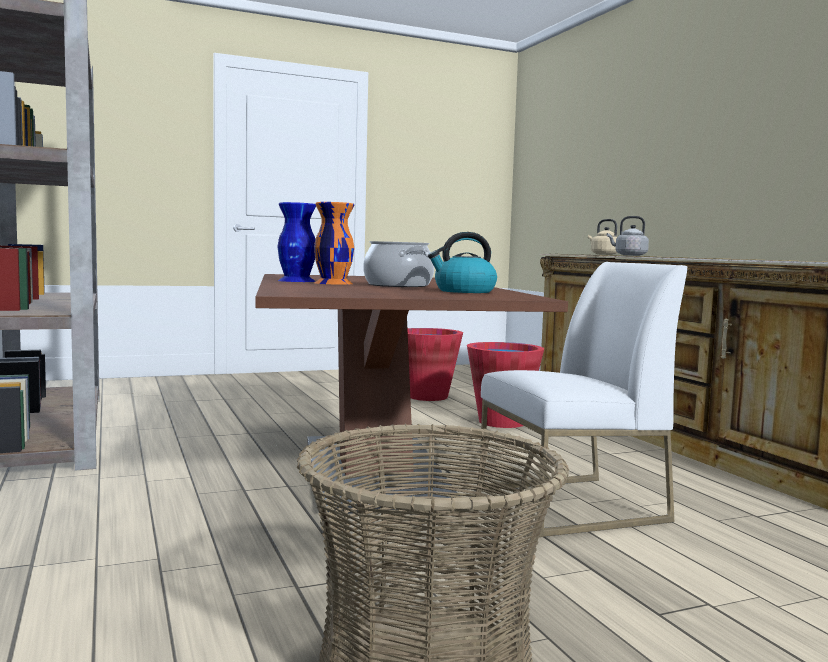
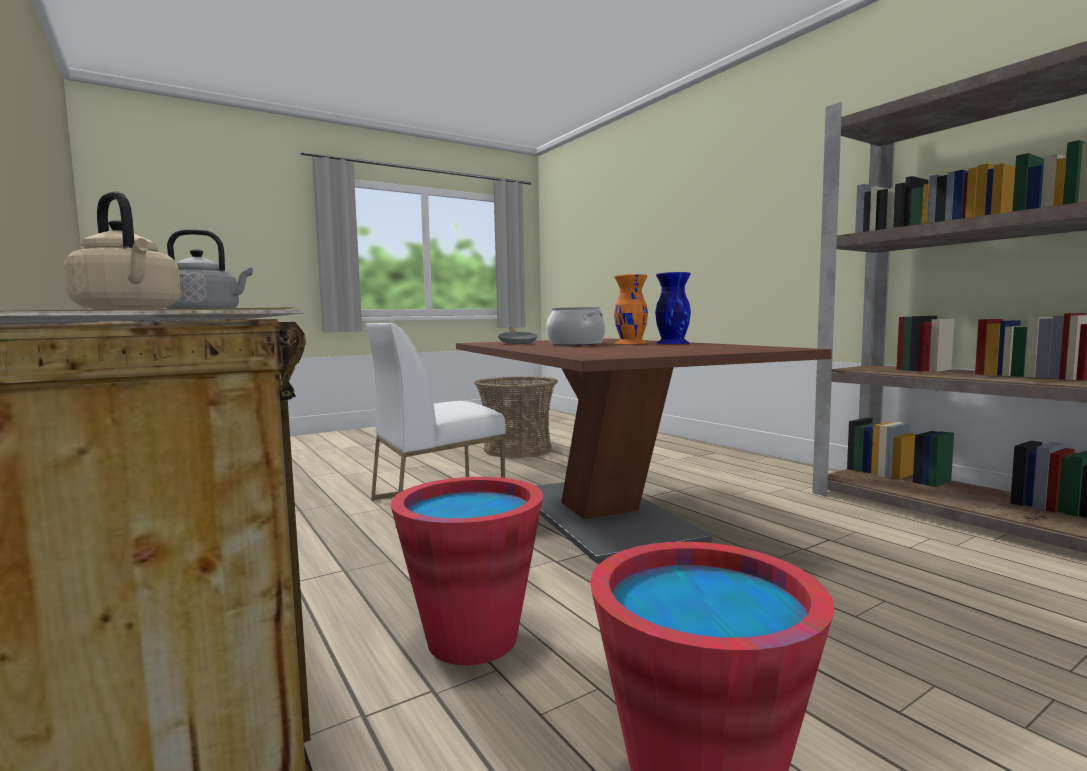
camera: 170 degrees right, 0 degrees up
(464, 291) = (517, 343): kettle -> grey frying pan

